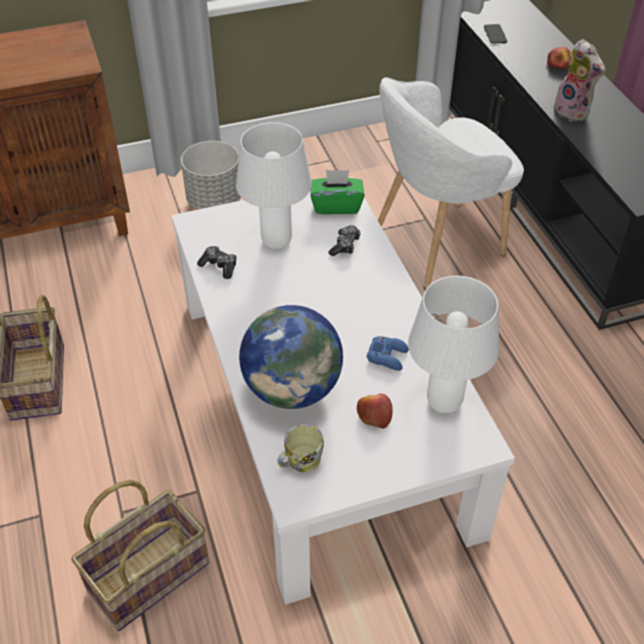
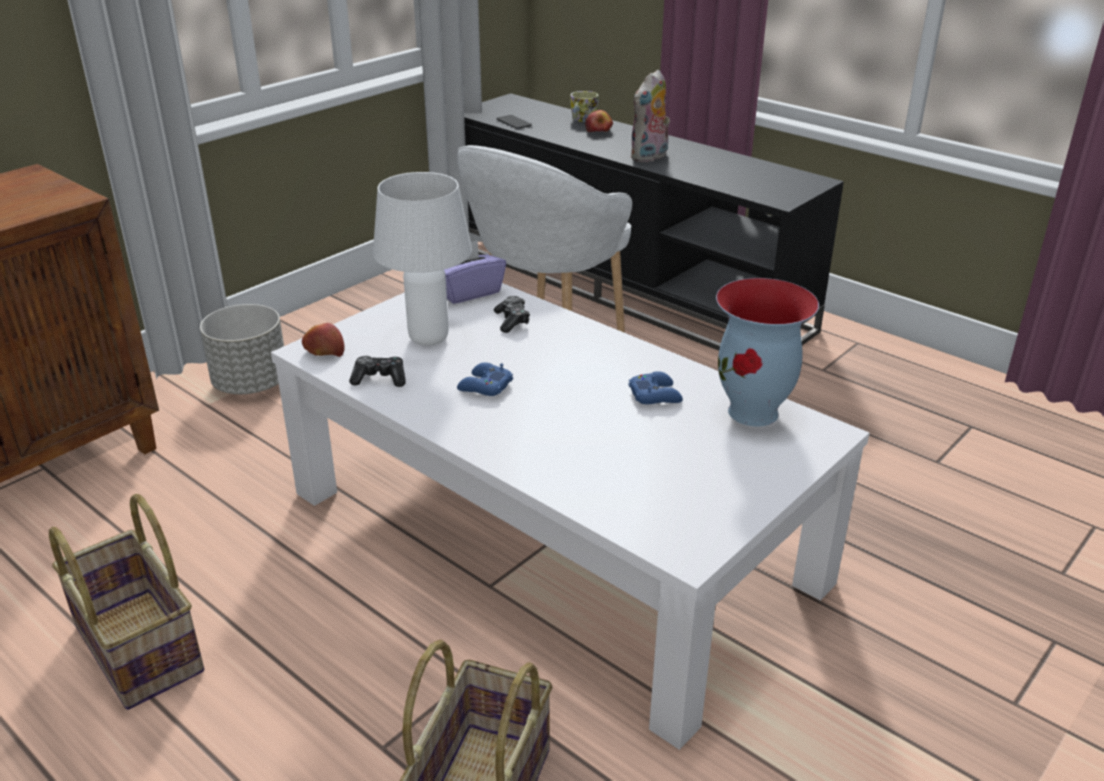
camera: 30 degrees left, 15 degrees down
(279, 300) = (484, 386): none -> blue game controller
(292, 389) = (580, 457): globe -> none
(299, 461) = (656, 518): mug -> mug (582, 120)
(336, 206) = (469, 292): green tissue box -> purple tissue box
(374, 415) = (694, 448): apple -> apple (324, 351)
(445, 402) = (755, 412): white table lamp -> vase
(574, 111) = (650, 157): plush toy -> plush toy turned 105 degrees clockwise

